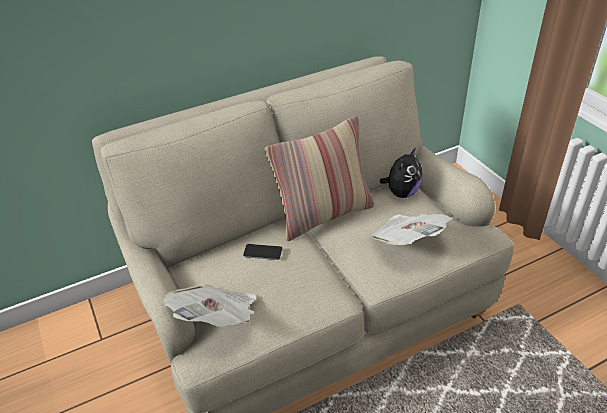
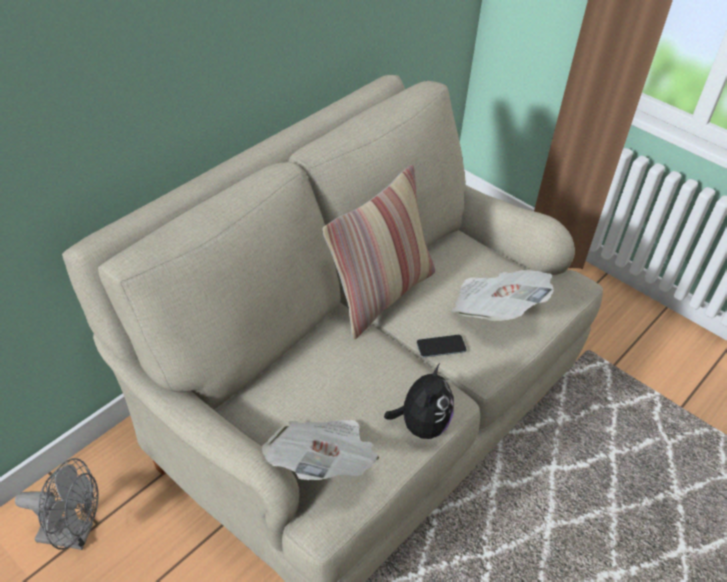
camera: 25 degrees left, 5 degrees up
(84, 341) = (74, 534): none -> grey fan
(263, 252) = (334, 361): phone -> phone (441, 346)
(401, 193) = (458, 248): plush toy -> plush toy (421, 425)

